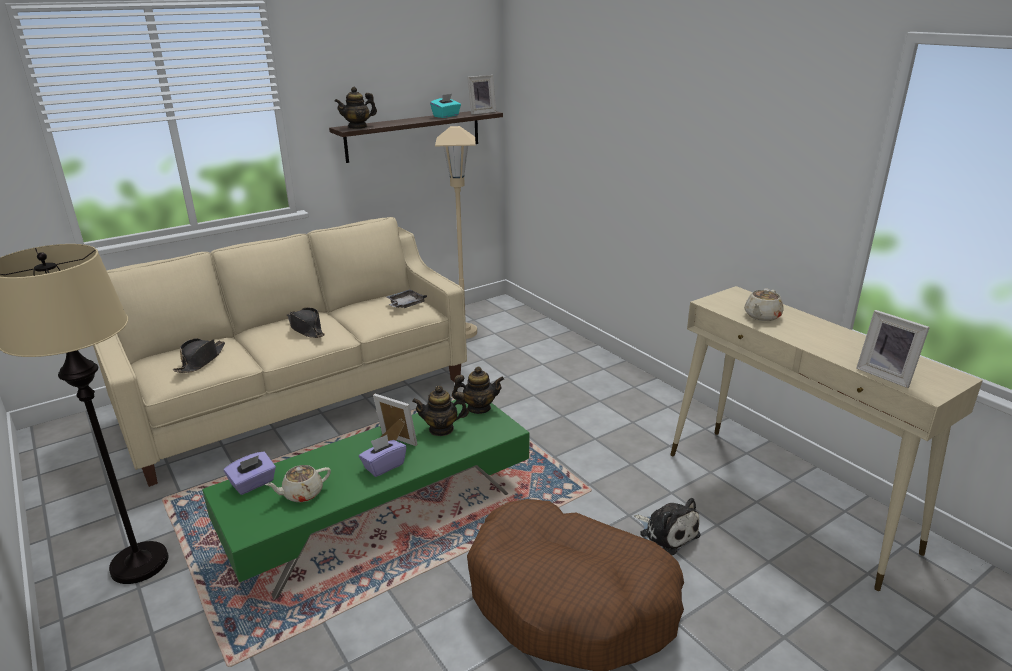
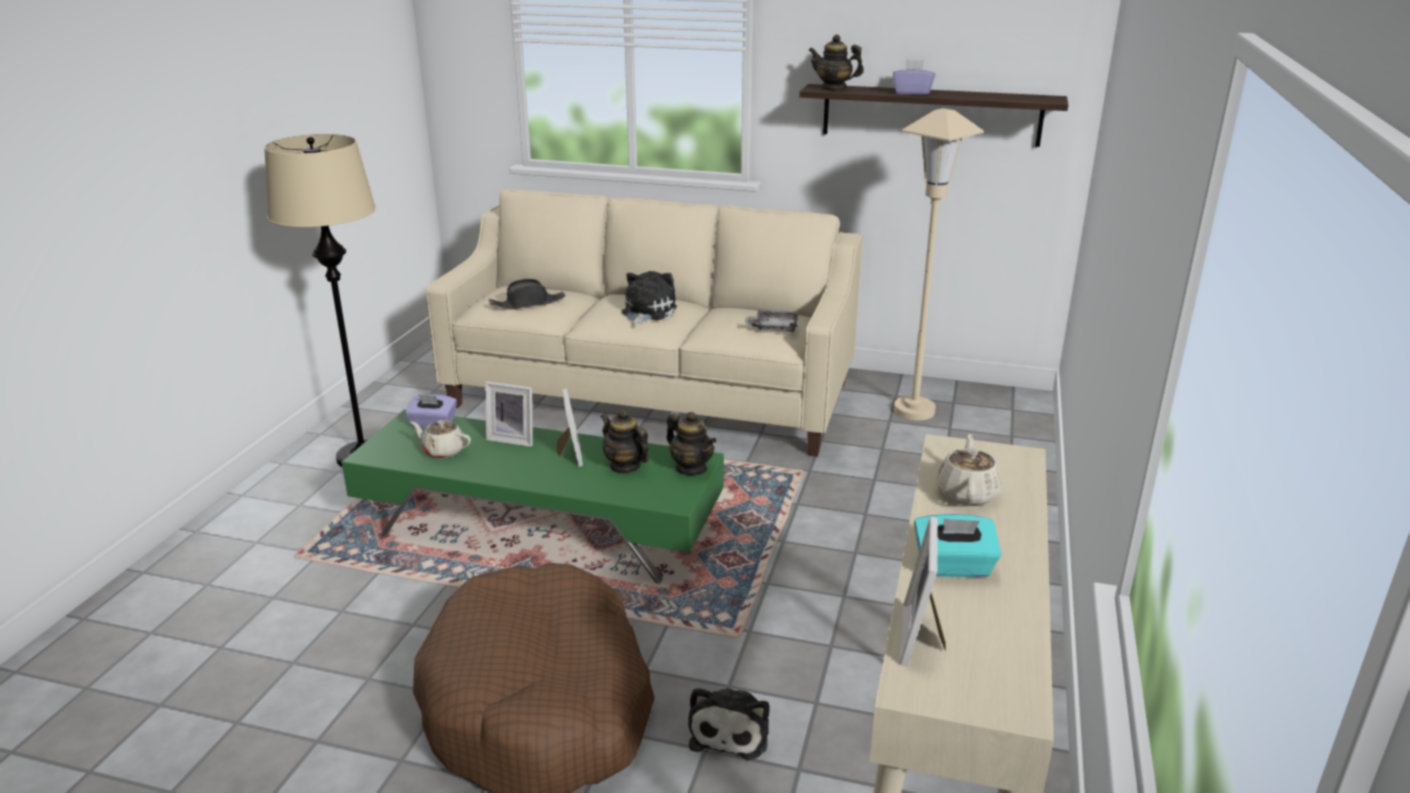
camera: 50 degrees right, 0 degrees up
(306, 329) = (646, 312): black hat -> plush toy
(383, 466) = (527, 467): purple tissue box -> purple tissue box (912, 93)
(446, 116) = (977, 95): turquoise tissue box -> turquoise tissue box (953, 567)
(481, 112) = (1037, 99): picture frame -> picture frame (513, 438)
(762, 316) = (967, 493): beige teapot -> beige teapot turned 105 degrees clockwise

